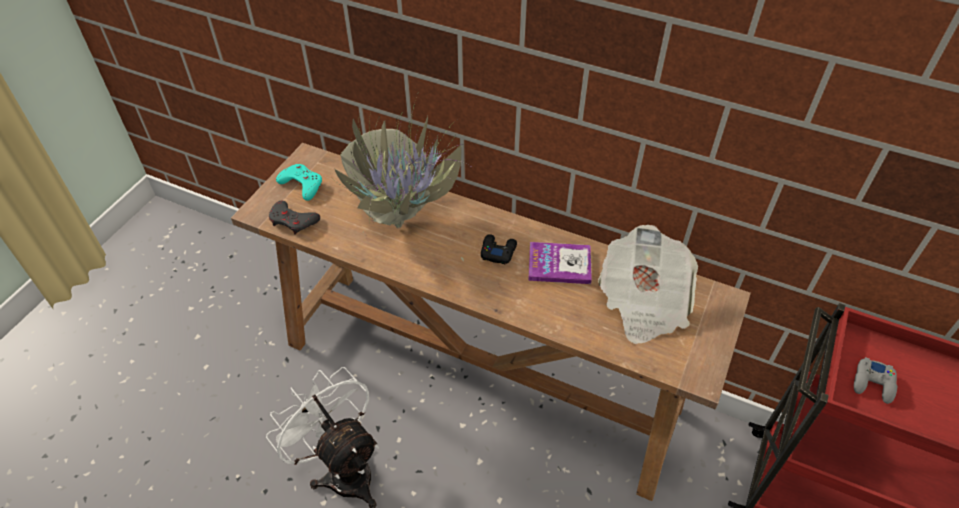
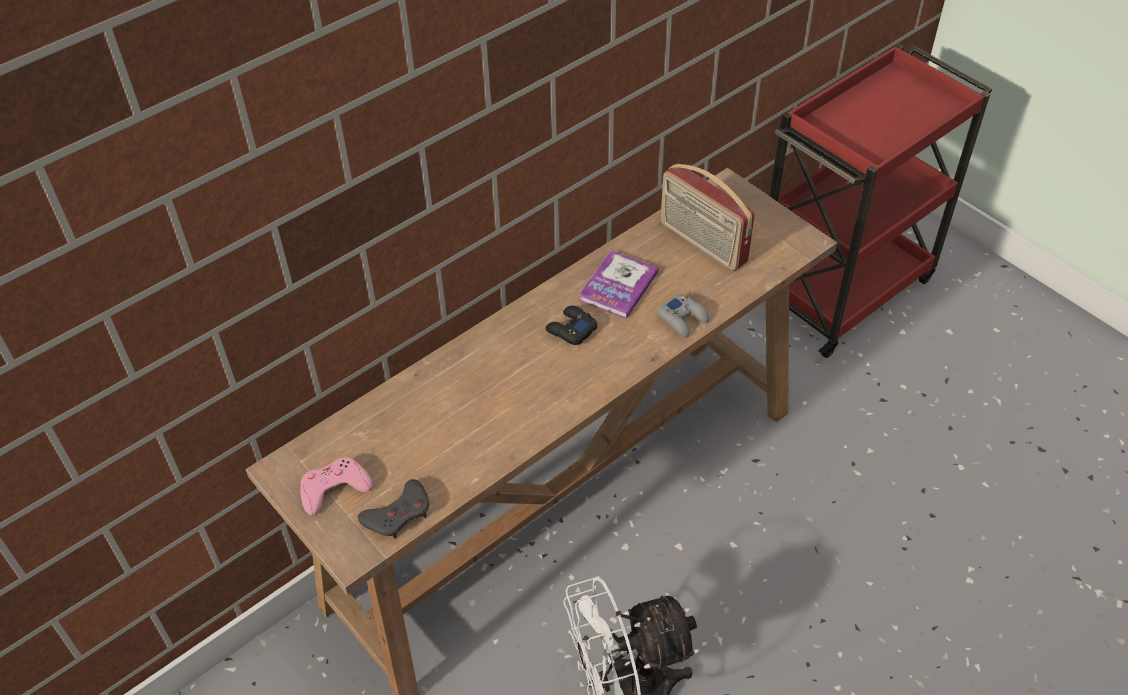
camera: 65 degrees left, 0 degrees up
(302, 184) = (334, 488): turquoise game controller -> pink game controller
(405, 218) = (468, 396): potted plant -> none
(643, 302) = (702, 243): newspaper -> radio
(873, 383) = (861, 139): grey game controller -> grey game controller (683, 319)

